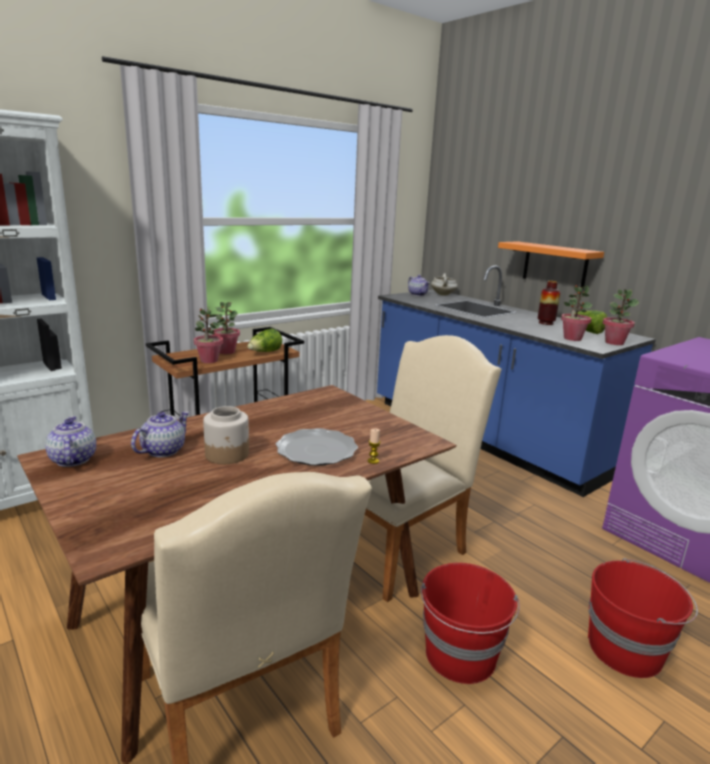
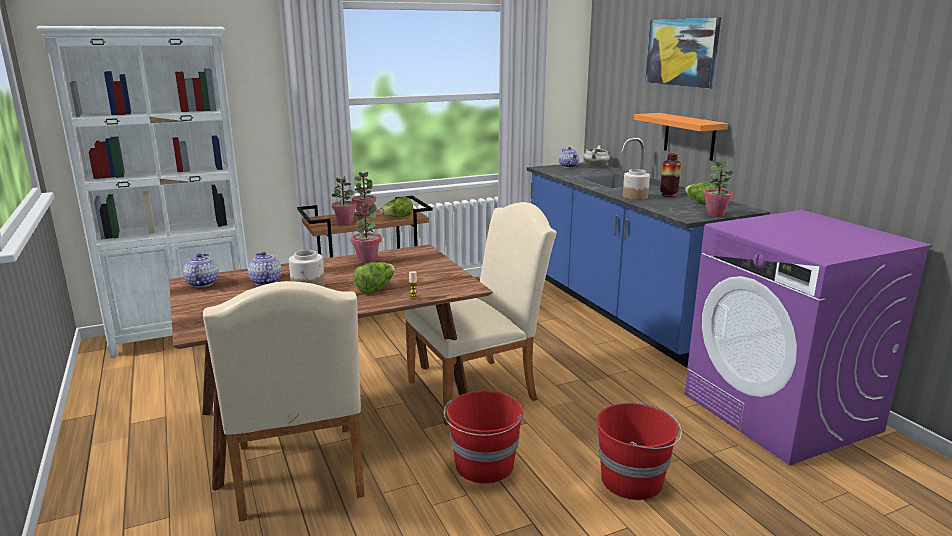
camera: 15 degrees right, 0 degrees up
(163, 450) = (265, 282): teapot -> teapot turned 75 degrees counterclockwise
(316, 450) = (375, 288): plate -> lettuce
(518, 326) = (634, 197): none -> jar
(548, 181) = (682, 52): none -> picture
(572, 338) = (675, 209): potted plant -> potted plant (367, 260)

